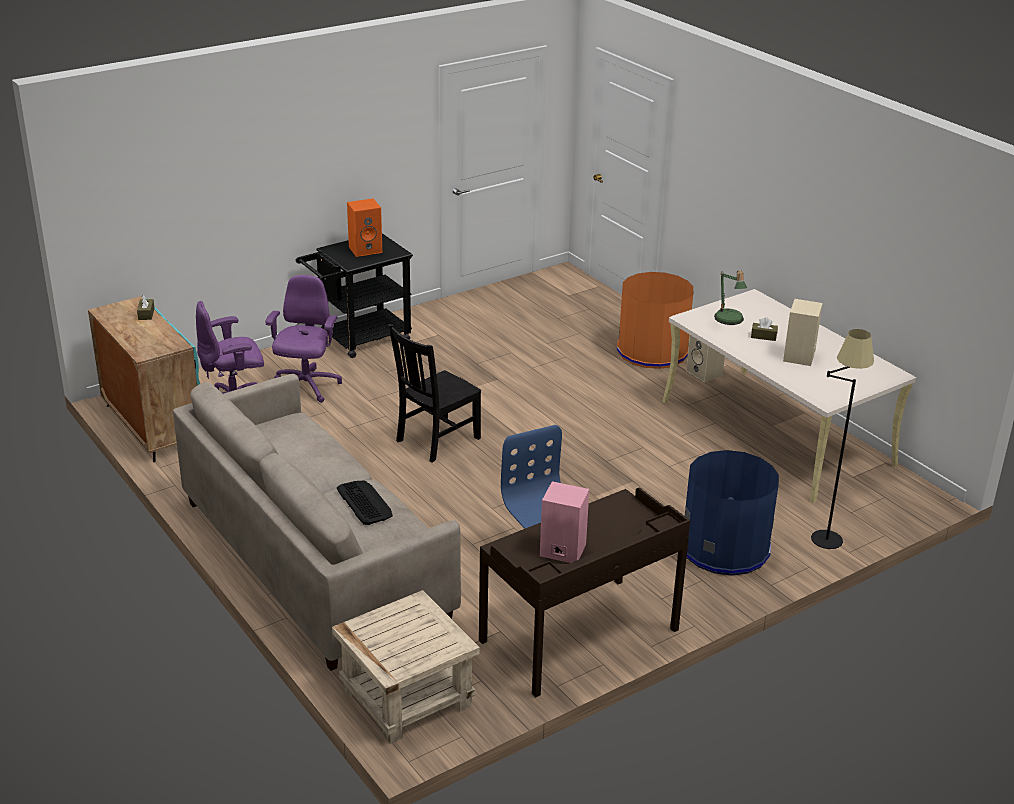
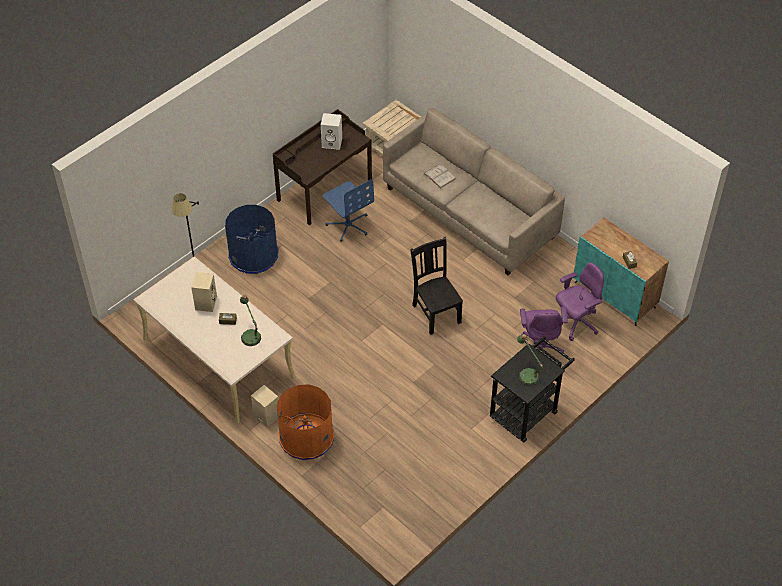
camera: 170 degrees right, 20 degrees up
(364, 502) = (439, 176): keyboard -> white book
(366, 249) = (527, 374): orange speaker -> table lamp
(436, 440) = (435, 312): black chair -> black chair turned 60 degrees counterclockwise
(561, 550) = (332, 142): pink speaker -> white speaker

